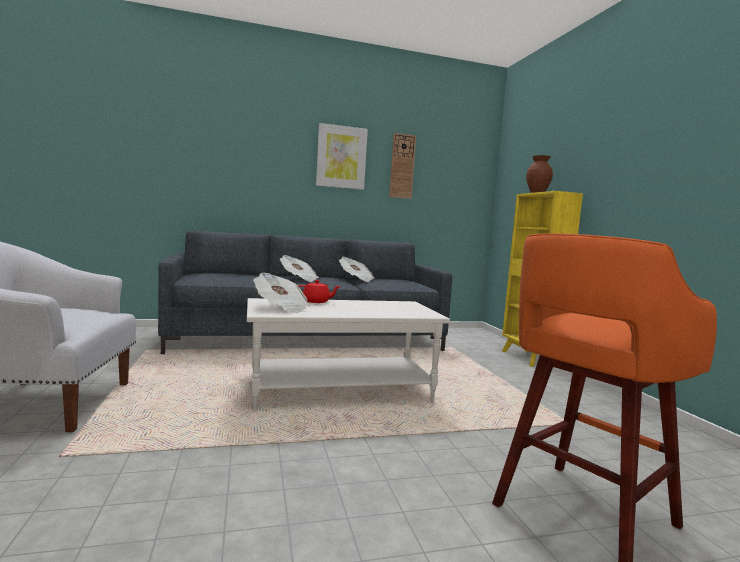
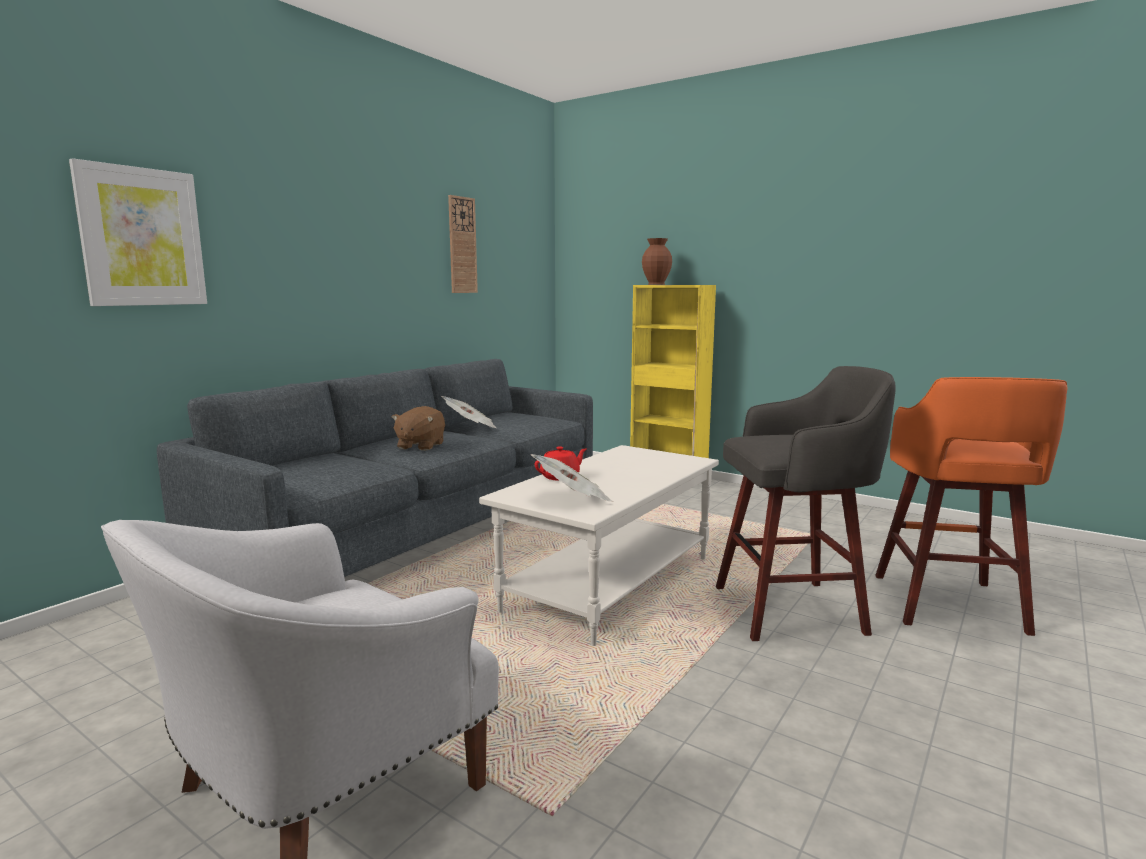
camera: 40 degrees left, 5 degrees up
(299, 279) = (420, 446): newspaper -> brown plush toy
(341, 157) = (388, 235): picture -> picture (142, 237)
(421, 451) = (793, 610): none -> grey stool

